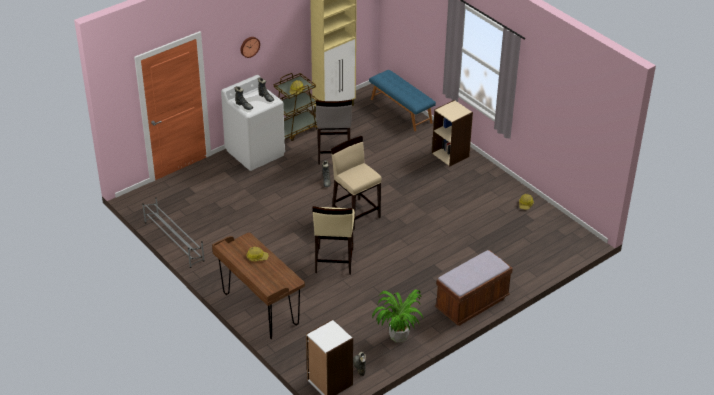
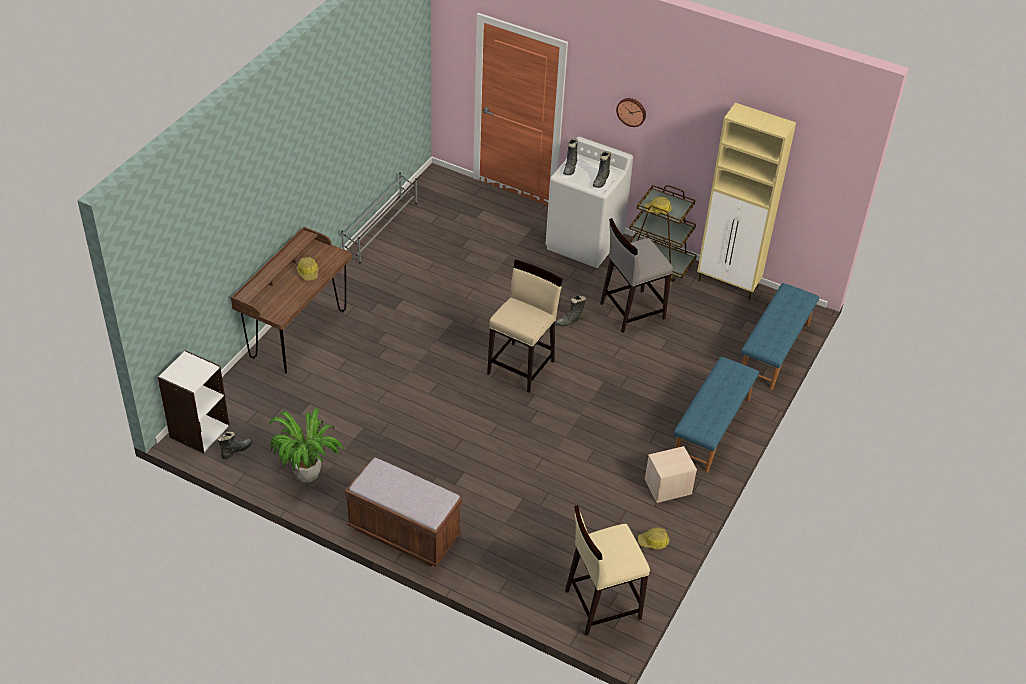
camera: 65 degrees right, 5 degrees up
(334, 261) = (418, 372): beige stool -> beige stool (601, 604)
(451, 154) = (712, 428): beige bookcase -> blue bench
(487, 186) = (667, 487): none -> beige storage box

